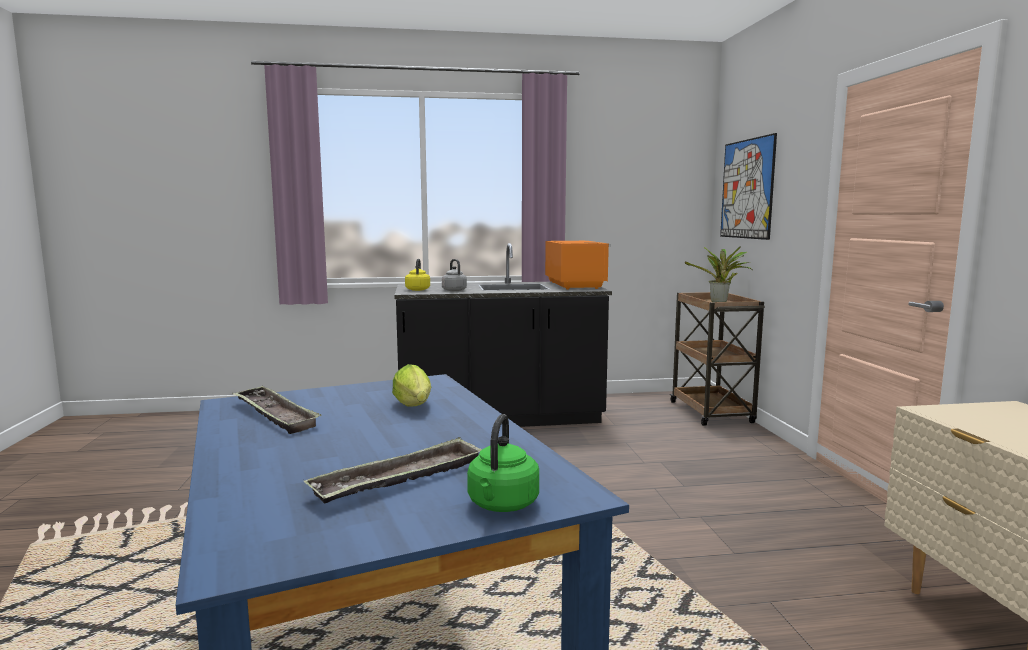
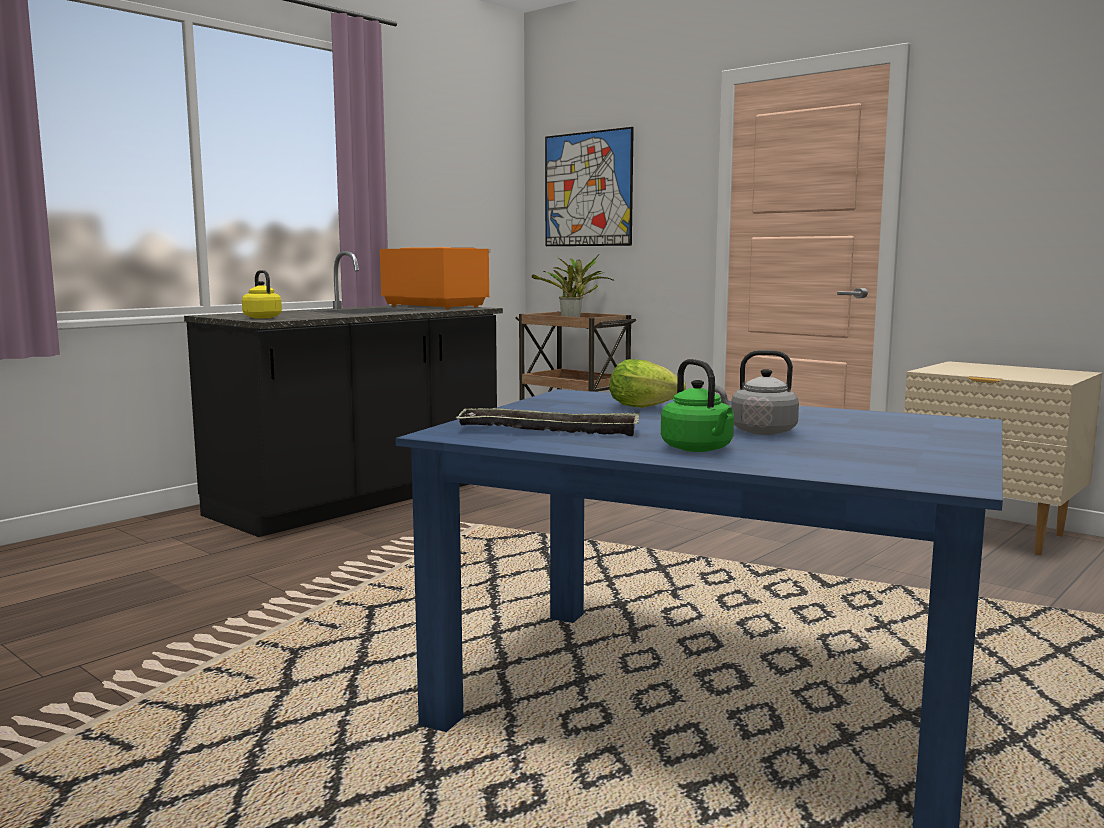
camera: 40 degrees left, 0 degrees up
(400, 479) = (843, 436): tray -> none
(453, 290) = (316, 315): grey kettle -> grey kettle (759, 431)
(502, 505) = (952, 432): green kettle -> green kettle (699, 449)

